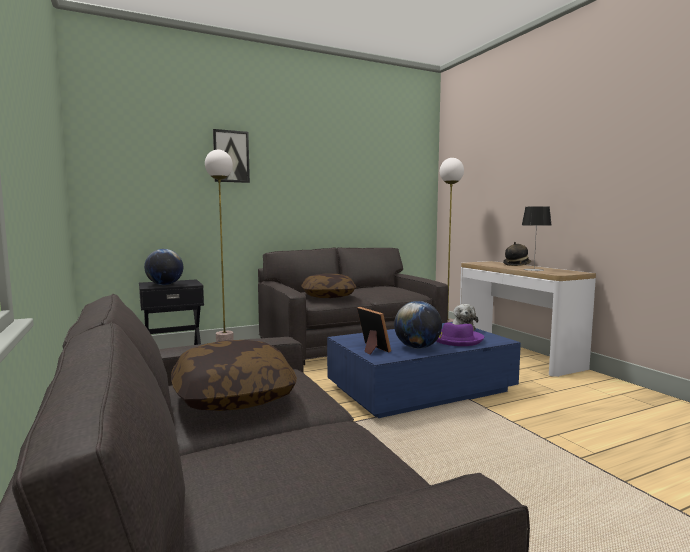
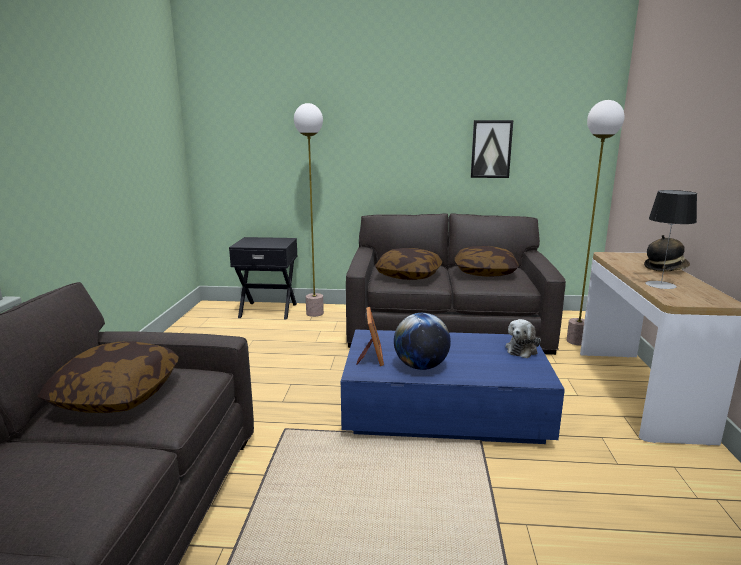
camera: 30 degrees right, 10 degrees up
(165, 285) = (256, 244): globe -> none
(231, 156) = (333, 106): picture -> picture (491, 149)
(380, 289) = (484, 272): none -> pillow
(456, 339) = (485, 365): purple hat -> none

